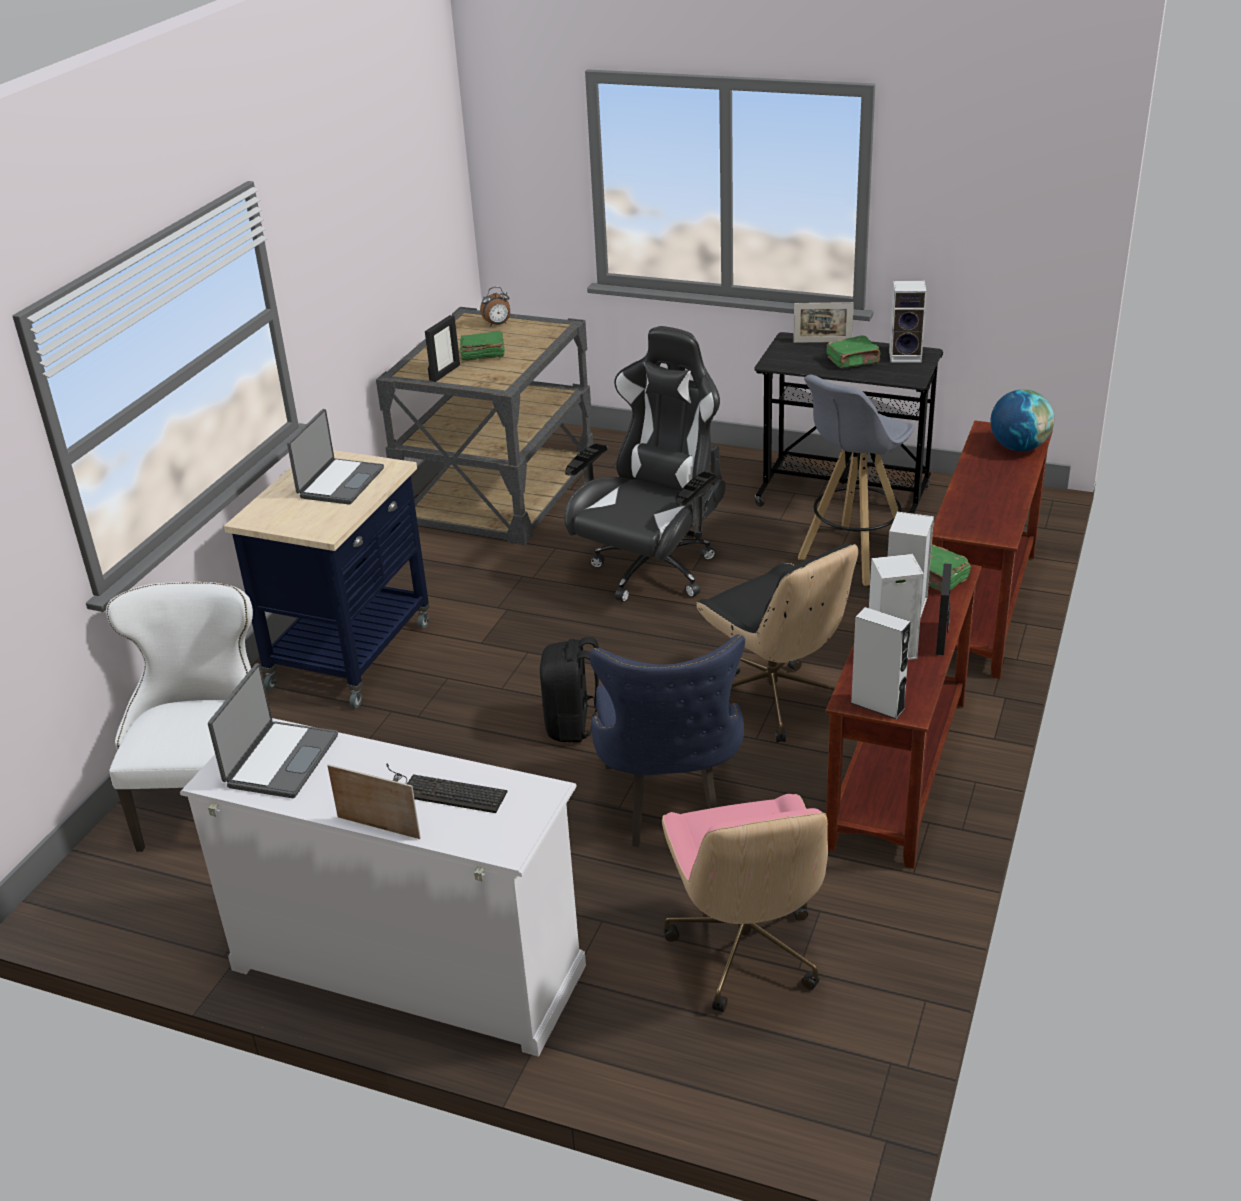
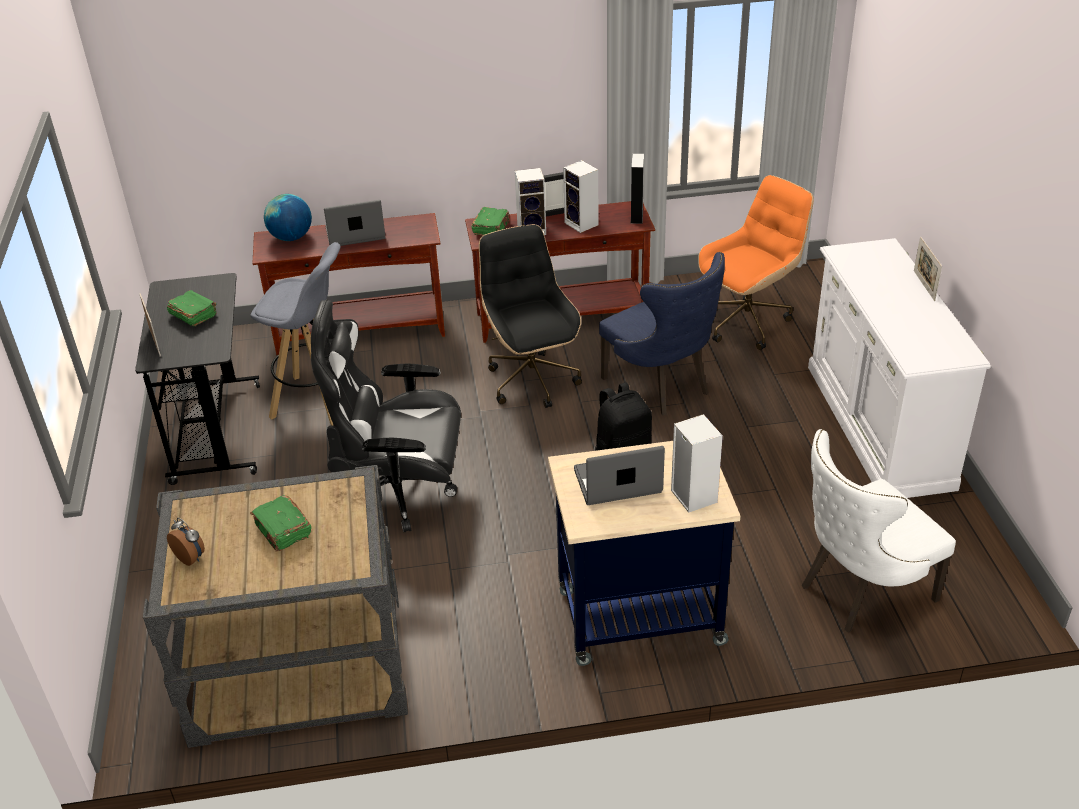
camera: 120 degrees left, 5 degrees up
(280, 760) = (925, 341): laptop -> laptop (355, 234)
(442, 791) = (876, 279): keyboard -> none
(444, 372) = (344, 536): picture frame -> none
(670, 803) = (661, 385): blue chair -> blue chair turned 90 degrees clockwise
(746, 957) = (748, 323): pink office chair -> orange office chair
(774, 704) = (531, 379): black office chair -> black office chair turned 45 degrees counterclockwise
(906, 356) = (172, 294): speaker -> speaker (692, 495)

